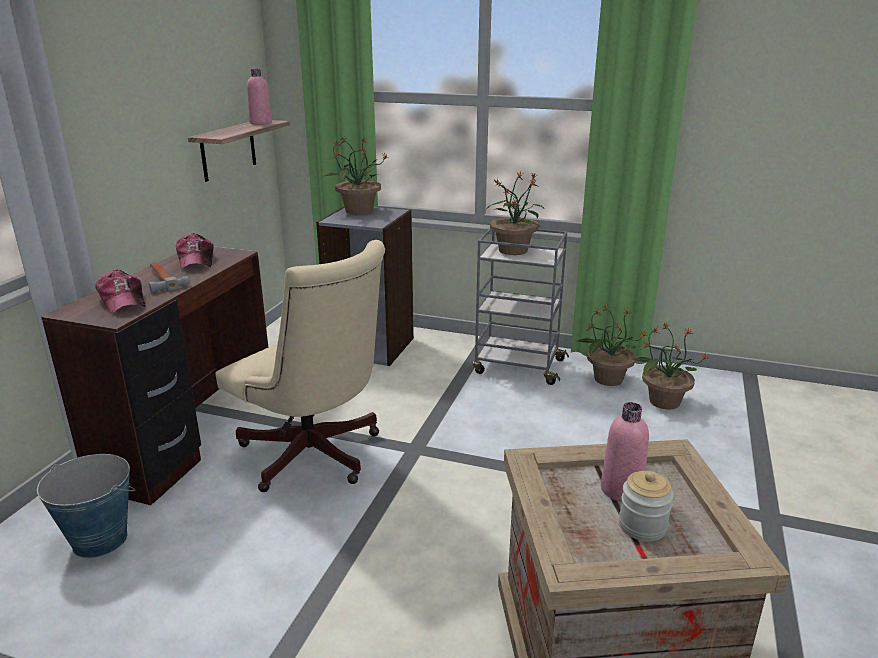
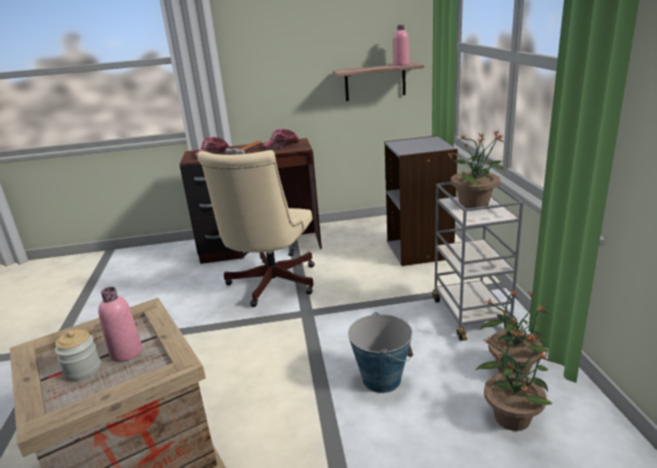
camera: 65 degrees right, 0 degrees up
(100, 540) = (170, 265): bucket -> bucket (381, 379)
(358, 211) = (426, 141): potted plant -> none

